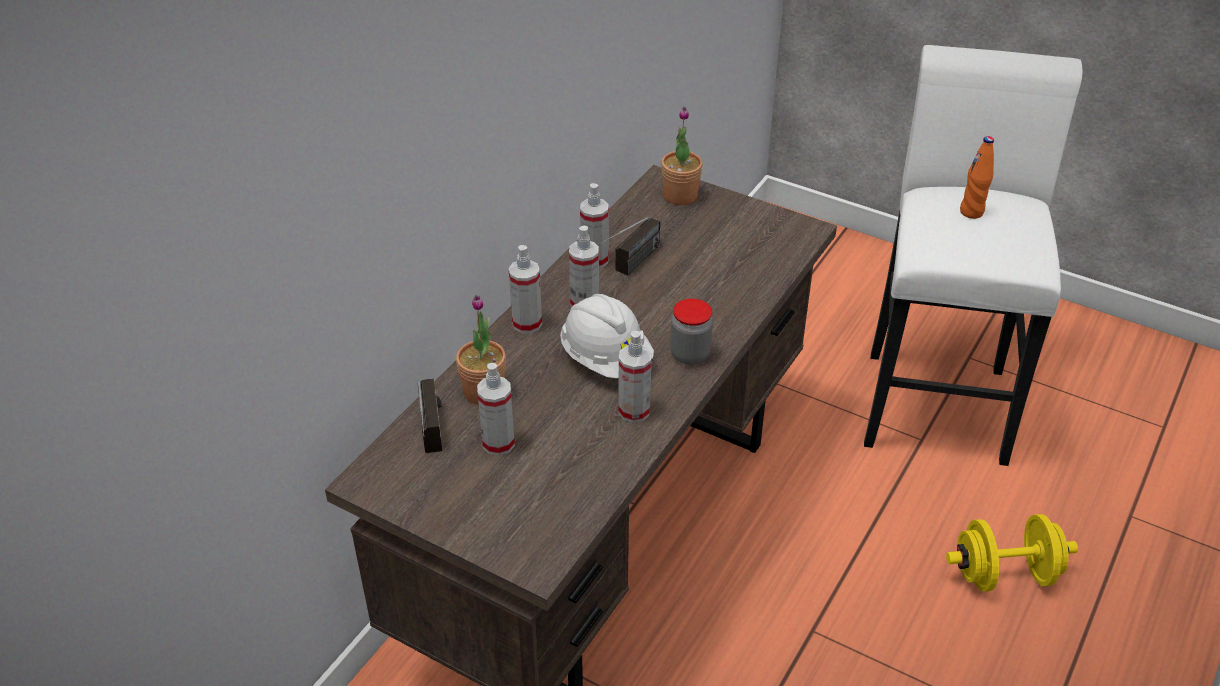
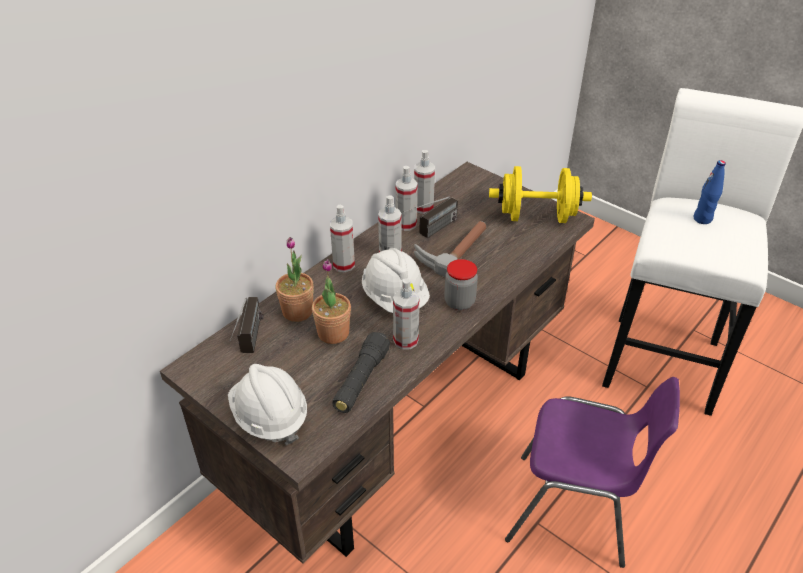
camera: 10 degrees right, 0 degrees up
(487, 526) = (269, 416): none -> white hard hat
(498, 443) = (297, 352): spray bottle -> spray bottle (423, 207)
(591, 467) = (361, 380): none -> black flashlight
(665, 290) = (453, 252): none -> hammer
(680, 196) = (481, 185): potted plant -> potted plant (333, 333)
(855, 610) = (573, 512): none -> purple chair
(971, 212) = (702, 219): orange bottle -> blue bottle
(1004, 574) = (695, 501): yellow dumbbell -> yellow dumbbell (536, 216)

